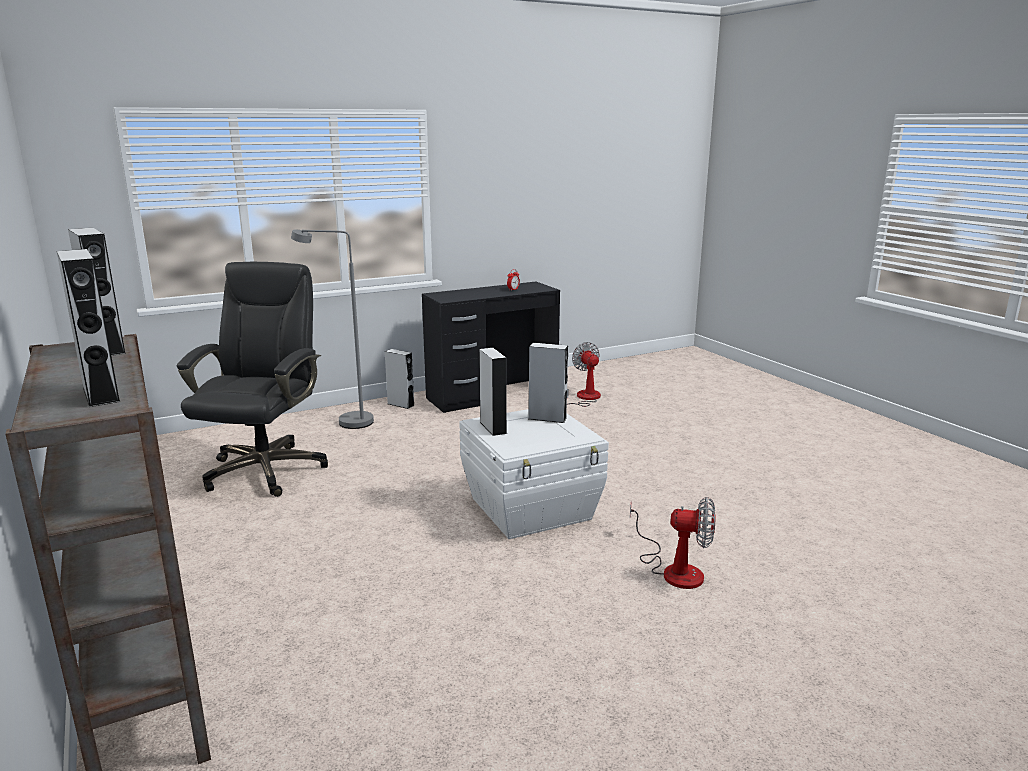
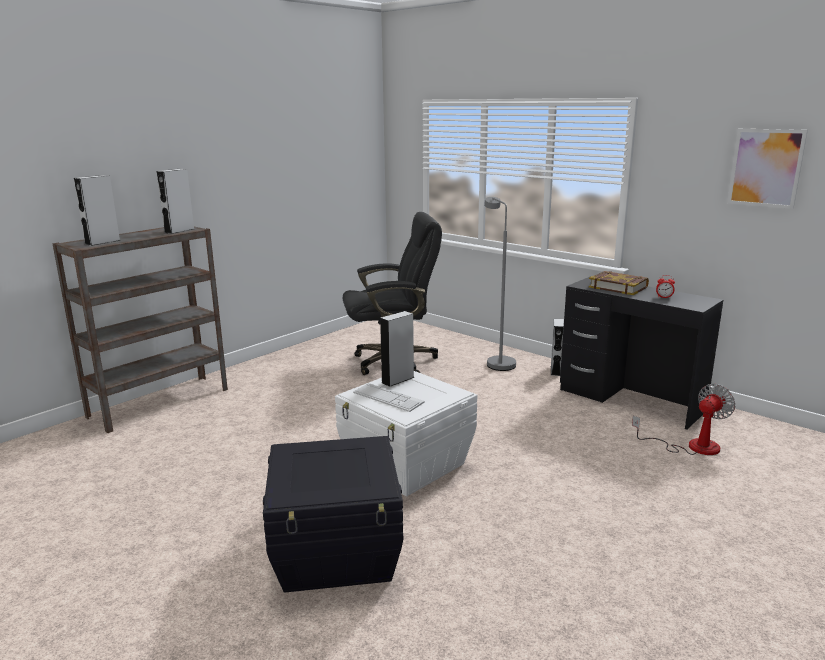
camera: 70 degrees right, 0 degrees up
(468, 293) = (618, 287): none -> book
(535, 169) = (765, 168): none -> picture
(536, 438) = (388, 398): none -> keyboard
(547, 418) = (436, 395): grey speaker -> none
(674, 569) = (337, 553): fan -> black storage box

